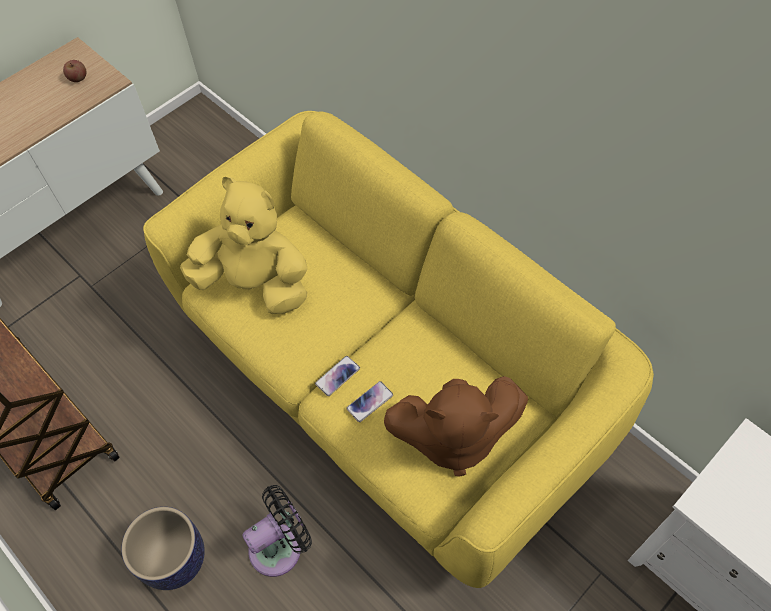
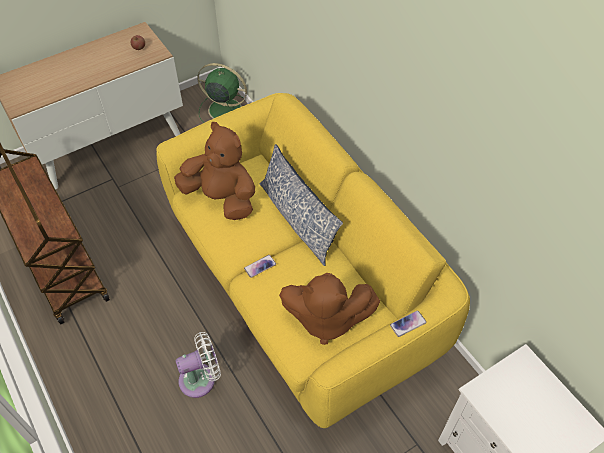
camera: 10 degrees right, 5 degrees down
(175, 558) = (130, 371): planter -> none
(215, 144) = (223, 109): none -> green fan
(255, 283) = (221, 198): yellow plush toy -> brown plush toy
(280, 546) = (201, 379): black fan -> white fan
(370, 402) = (276, 286): phone -> phone (408, 324)
(373, 294) = (297, 219): none -> pillow

